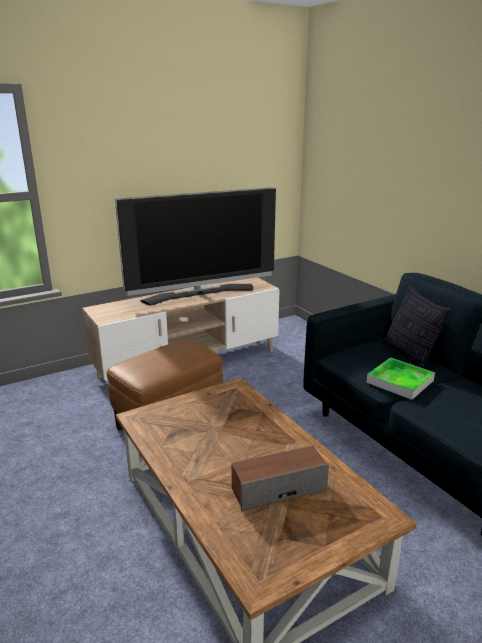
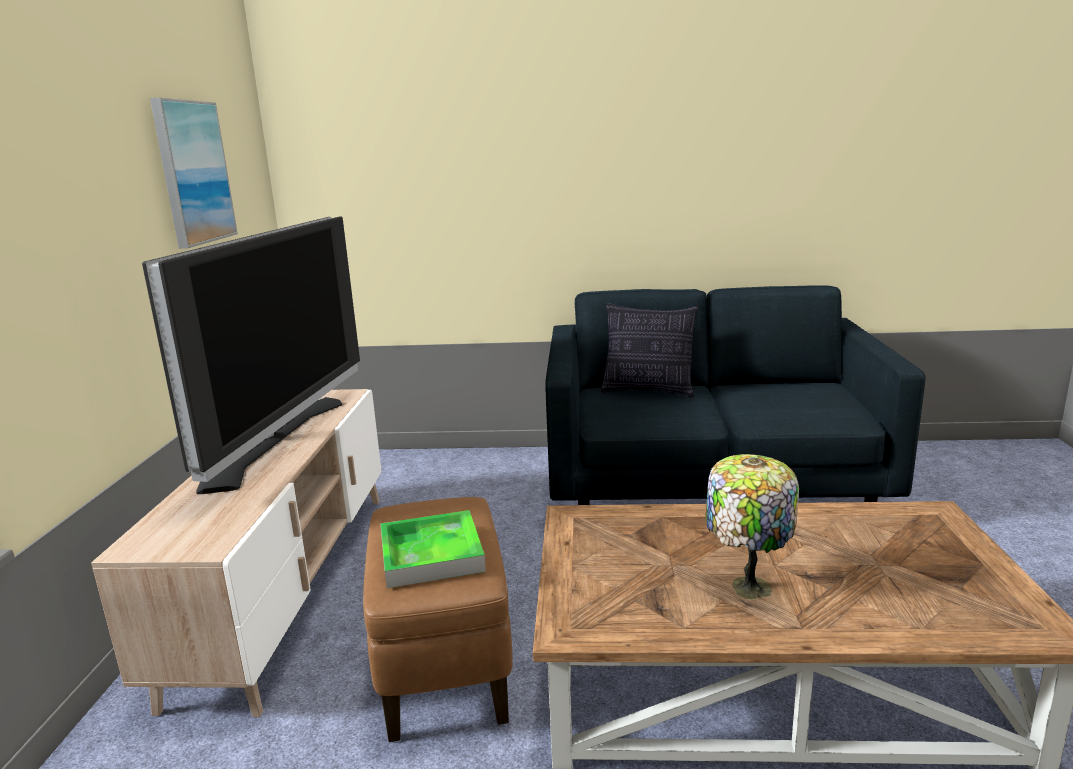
camera: 55 degrees left, 5 degrees down
(214, 456) = (748, 585): none -> table lamp
(224, 154) = (193, 172): none -> picture
(278, 488) = (855, 559): speaker -> none
(400, 381) = (700, 412): tray -> tray (431, 554)

